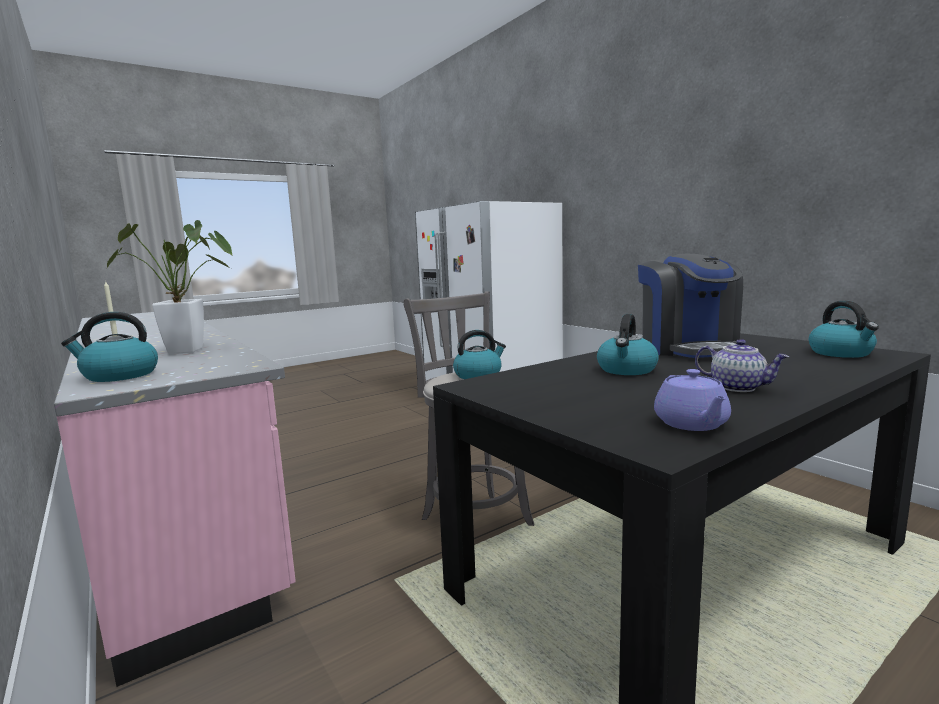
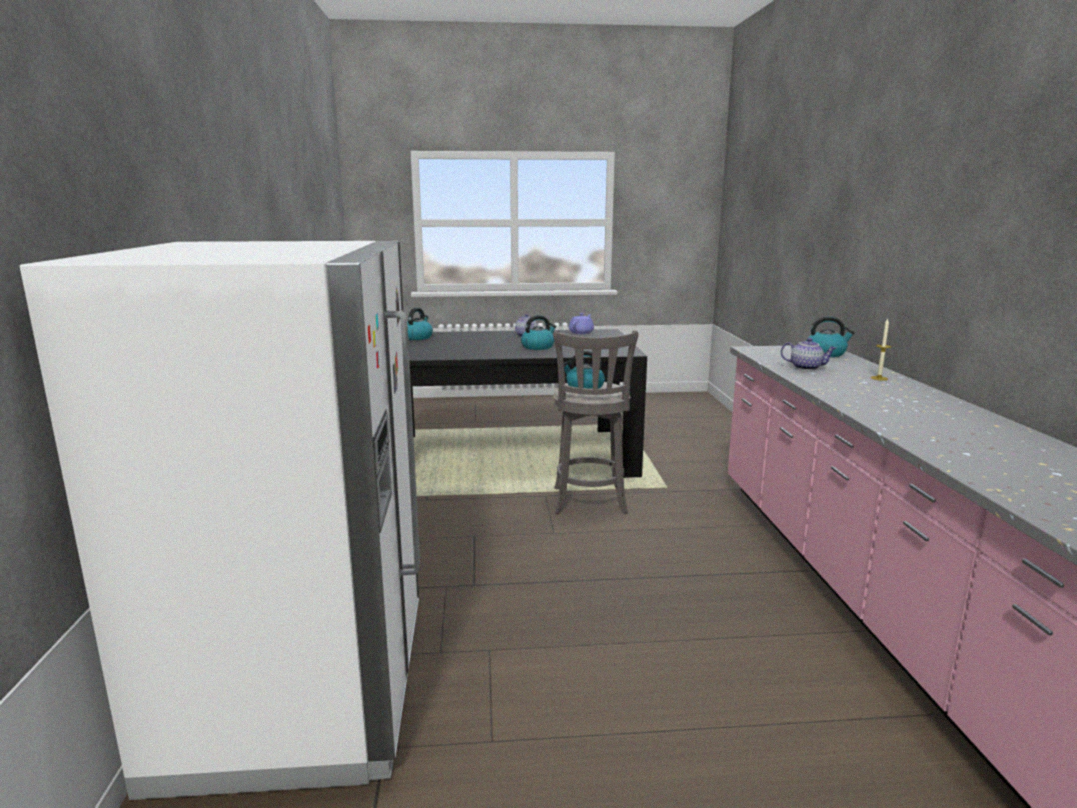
camera: 150 degrees left, 5 degrees up
(193, 351) = (806, 367): potted plant -> teapot
(688, 348) = (460, 350): coffee machine -> none

